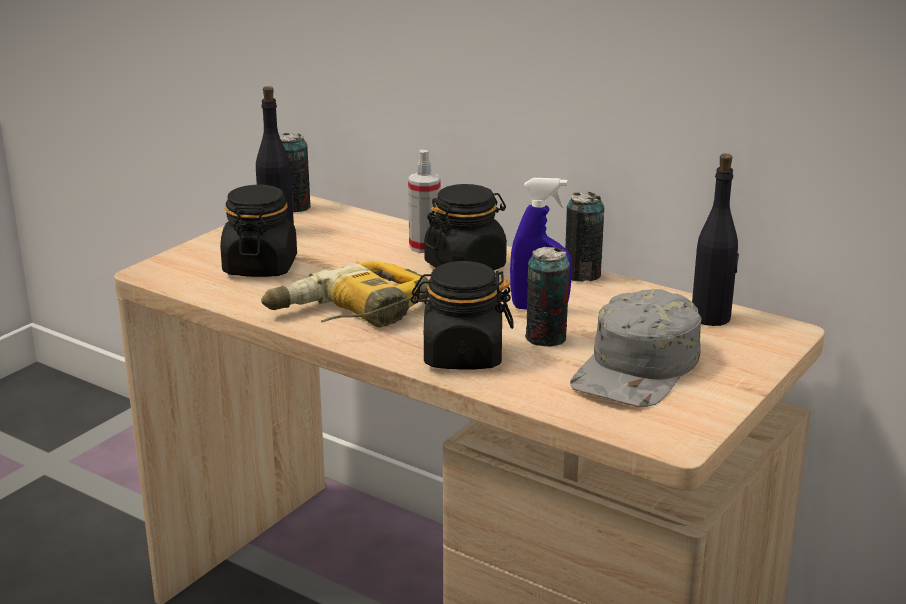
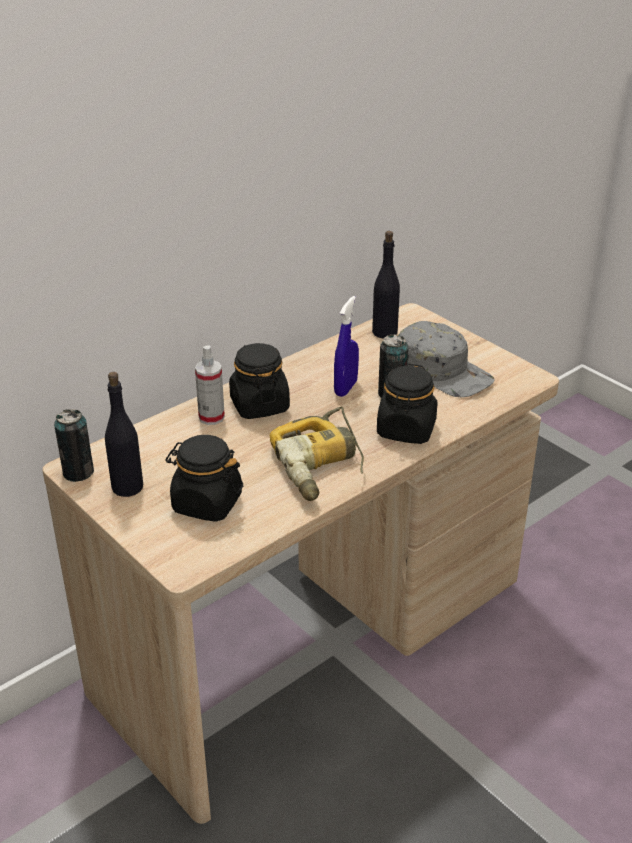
camera: 75 degrees left, 10 degrees up
(582, 275) = (300, 362): can -> none

